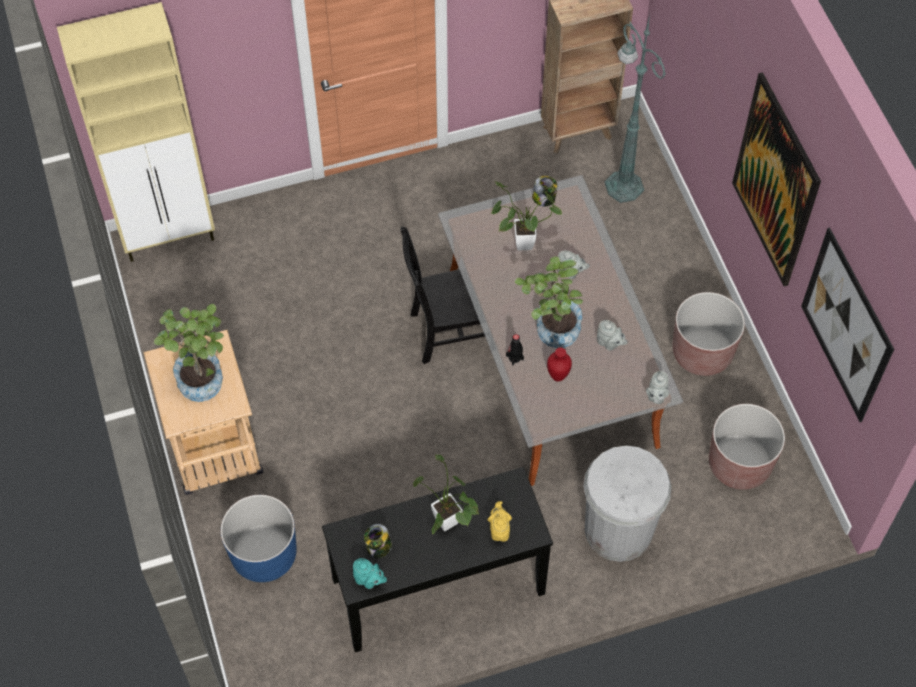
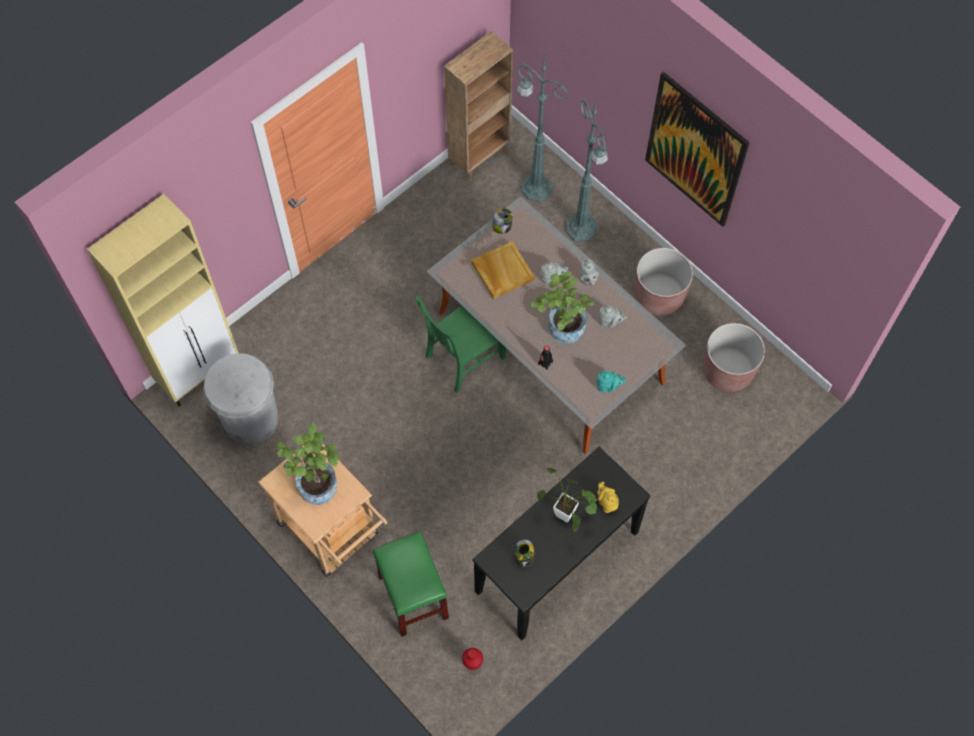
camera: 25 degrees left, 5 degrees up
(264, 554) = (412, 596): blue planter -> green stool
(369, 580) = (530, 585): turquoise teapot -> turquoise teapot (608, 386)
(449, 331) = (463, 358): black chair -> green chair
(519, 244) = (502, 271): potted plant -> beige tray
(557, 377) = (585, 365): red vase -> red vase (473, 664)
(618, 530) = (666, 459): white trash can -> white trash can (251, 419)
(651, 248) = (581, 229): none -> green floor lamp
(656, 396) = (664, 349): grey teapot -> grey teapot (587, 279)
(846, 326) = (799, 243): picture -> none

